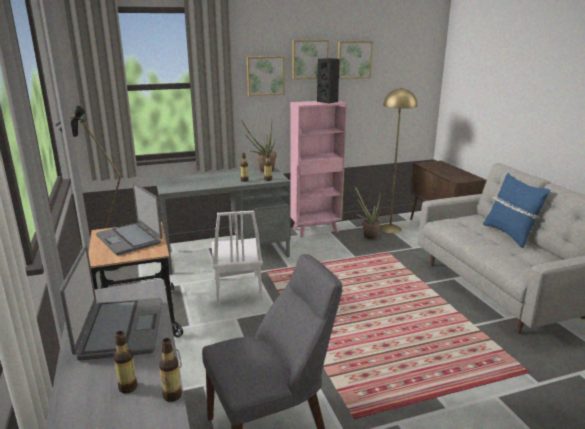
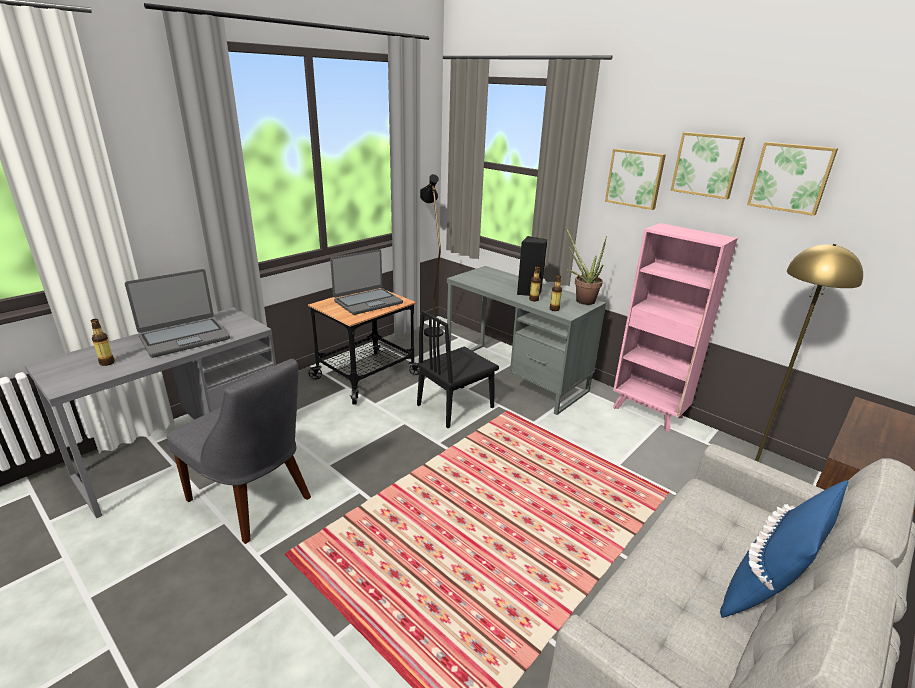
camera: 60 degrees right, 5 degrees up
(130, 239) = (367, 302): laptop -> laptop turned 150 degrees counterclockwise
(172, 395) = (95, 380): bottle -> none
(237, 289) = (455, 406): white chair -> black chair
(328, 102) = (706, 236): black speaker -> black speaker (529, 292)
(368, 235) = (696, 460): potted plant -> none

